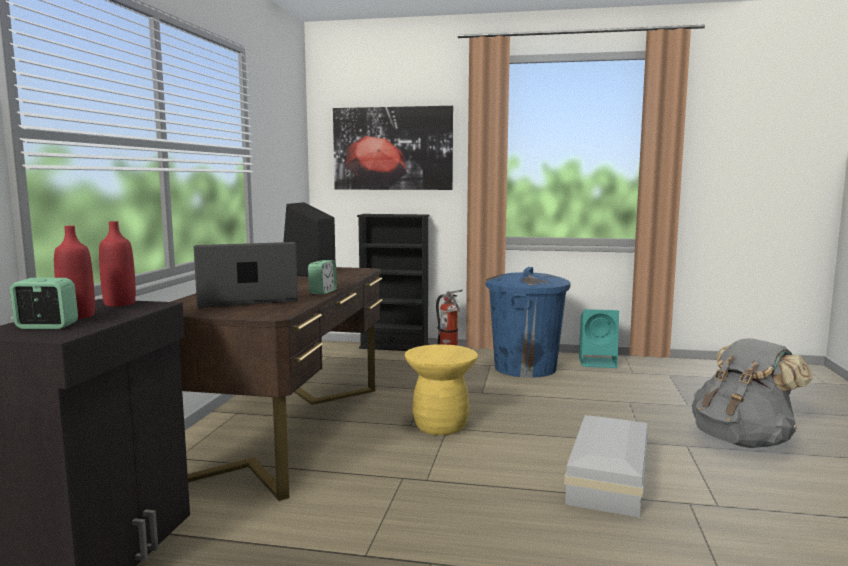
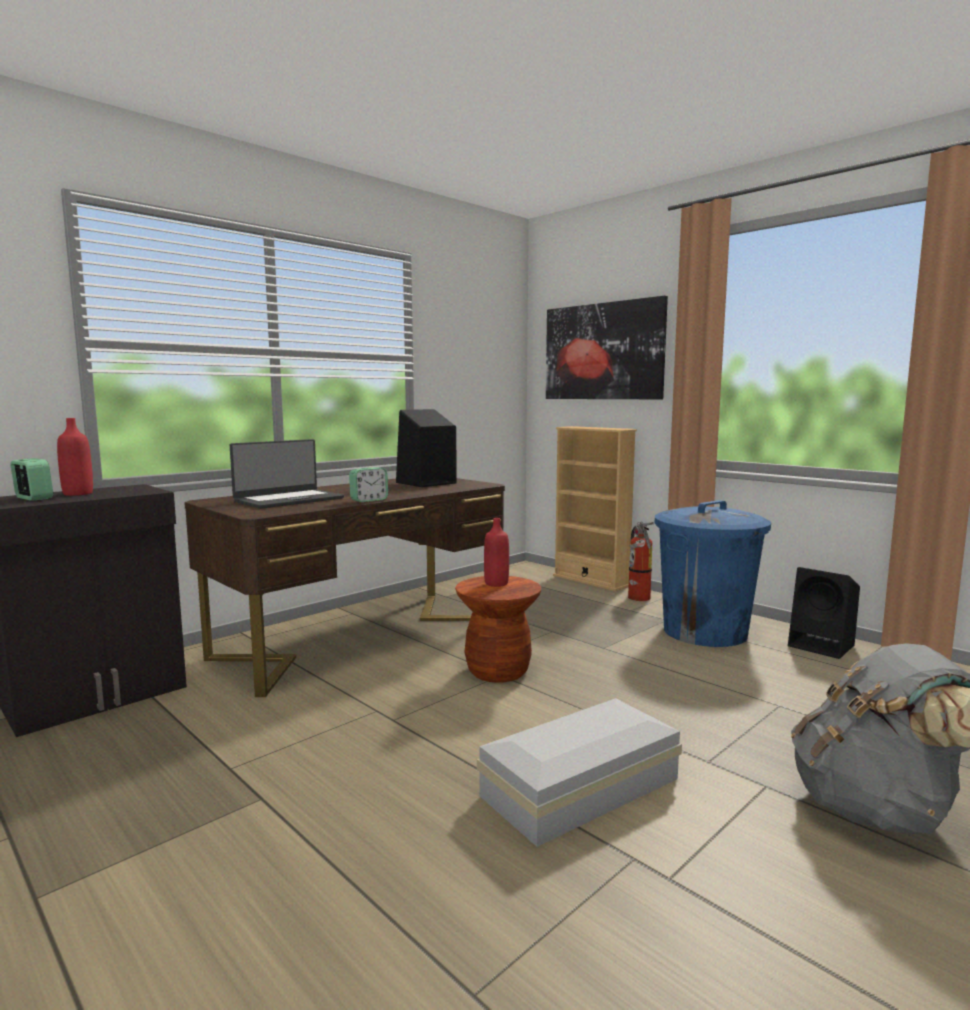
camera: 35 degrees right, 0 degrees up
(119, 304) = (136, 488): red bottle -> red bottle (496, 583)
(246, 300) = (288, 500): laptop -> laptop turned 120 degrees clockwise
(394, 347) = (591, 580): black bookcase -> beige bookcase
(440, 426) = (498, 671): yellow stool -> brown stool
(598, 362) = (823, 646): turquoise speaker -> black speaker

